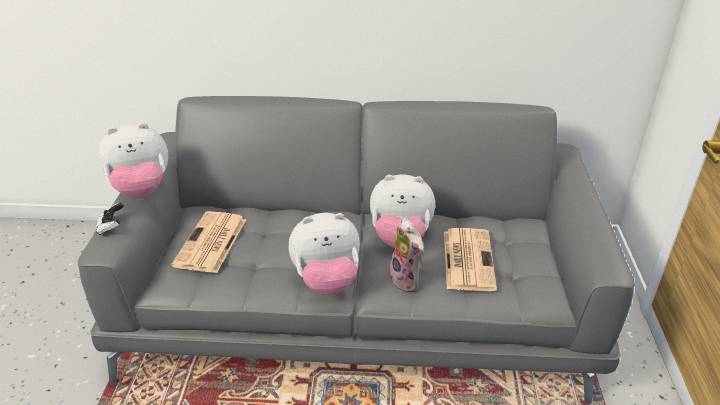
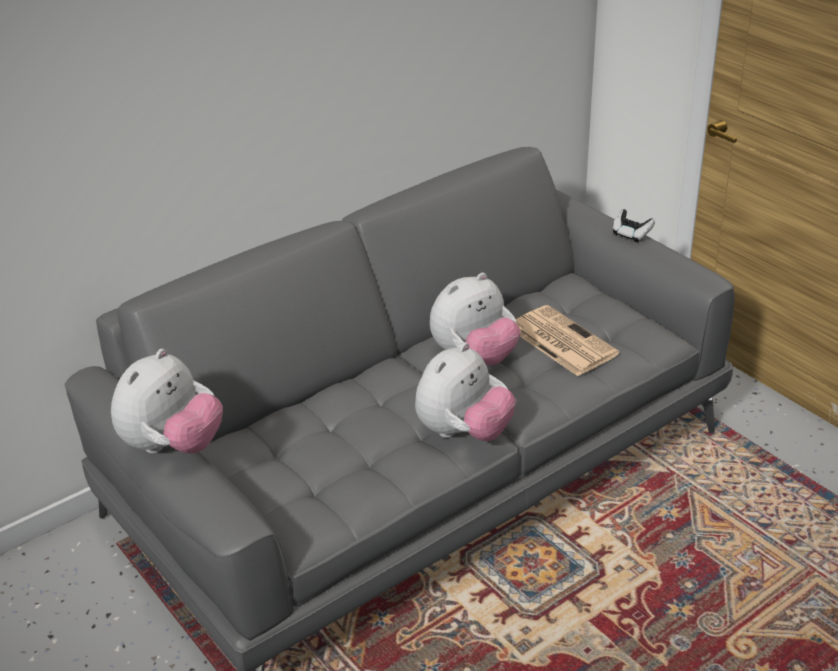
camera: 40 degrees left, 0 degrees up
(111, 227) = (209, 497): game controller -> game controller (631, 234)
(211, 243) = (294, 466): newspaper -> none
(407, 280) = (533, 389): plush toy -> none

